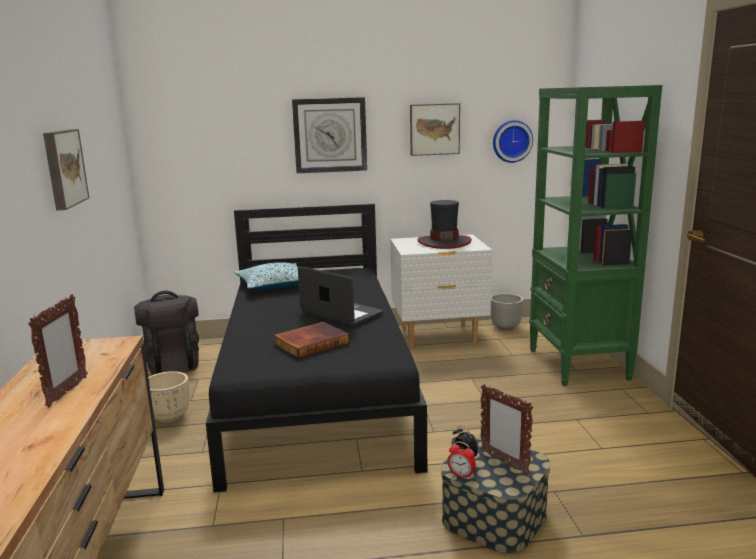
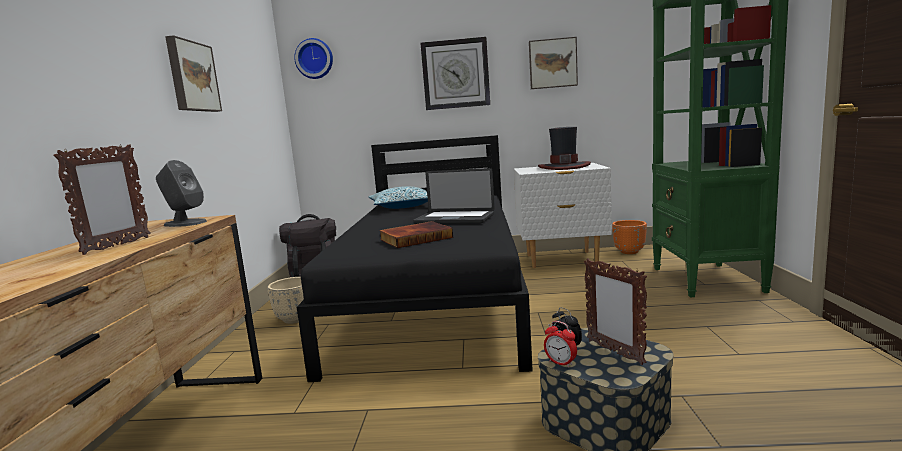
camera: 10 degrees right, 5 degrees down
(100, 351) = (185, 223): none -> grey speaker
(341, 313) = (454, 219): laptop -> laptop turned 150 degrees clockwise
(506, 327) = (629, 252): grey planter -> orange planter
(511, 141) = (629, 71): wall clock -> wall clock (314, 59)

